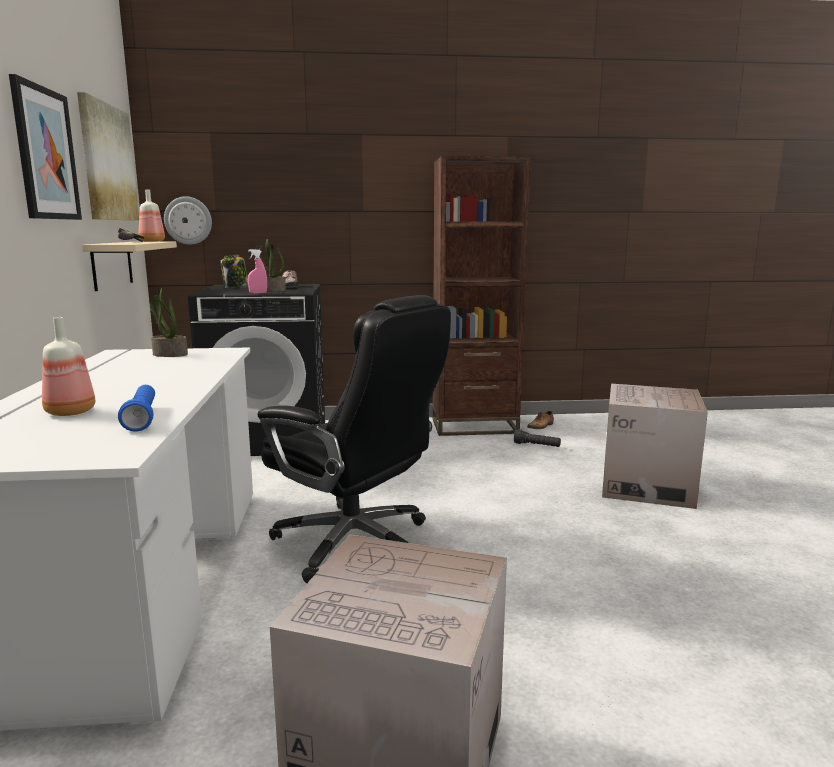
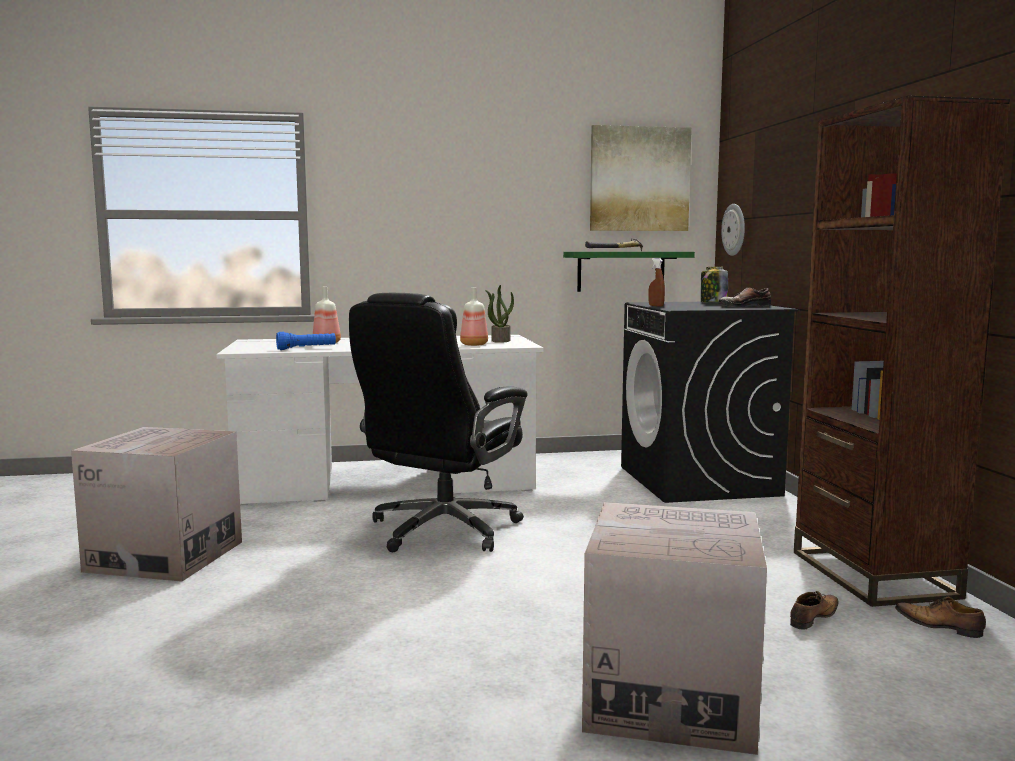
camera: 85 degrees right, 5 degrees down
(45, 154) = (521, 183): picture -> none
(112, 264) = (621, 271): beige shelf -> green shelf
(152, 241) = (668, 251): bottle -> bottle (473, 345)
(258, 293) = (656, 306): pink spray bottle -> brown spray bottle
(271, 291) = (683, 306): potted plant -> none
(537, 446) = (813, 618): black flashlight -> shoe

